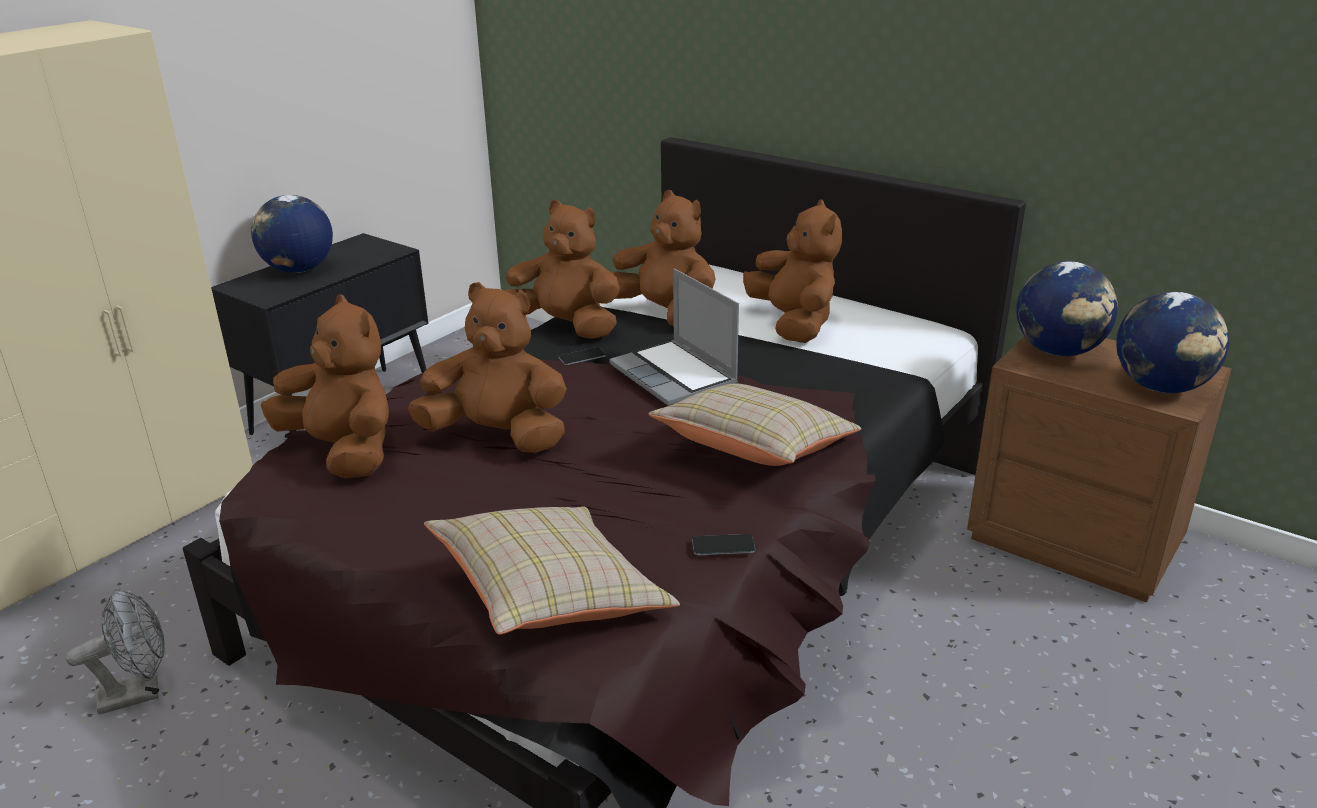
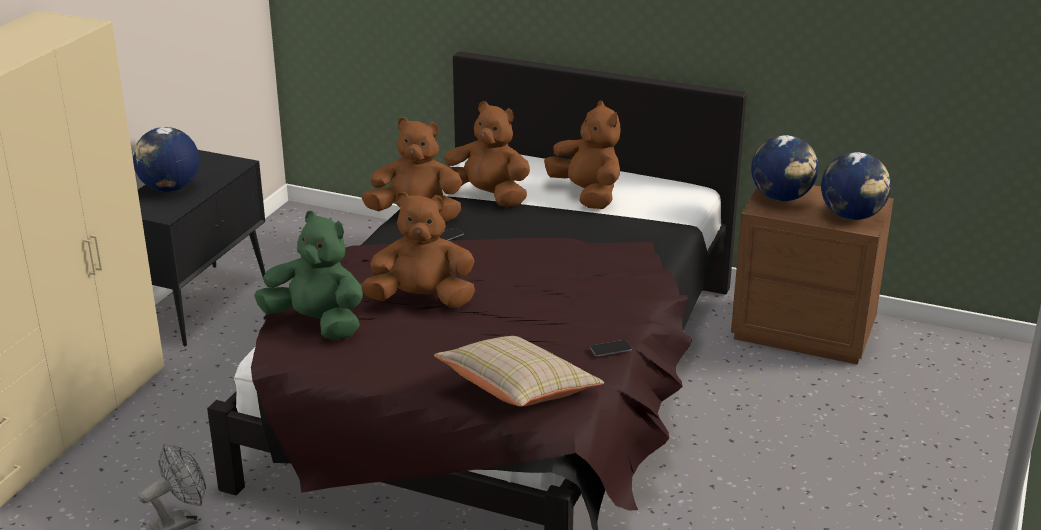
camera: 15 degrees left, 0 degrees up
(344, 452) = (317, 323): brown plush toy -> green plush toy
(675, 375) = (523, 243): laptop -> none
(755, 452) = (603, 289): beige pillow -> none

